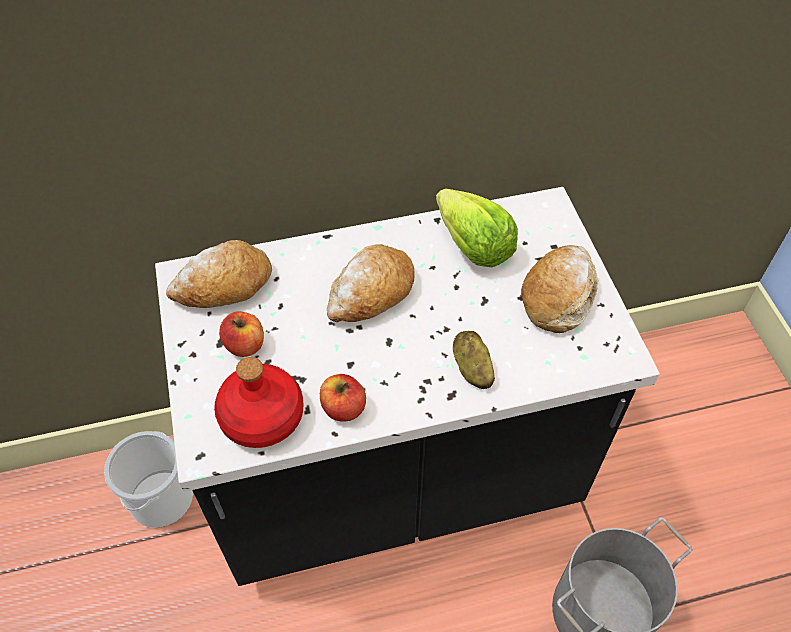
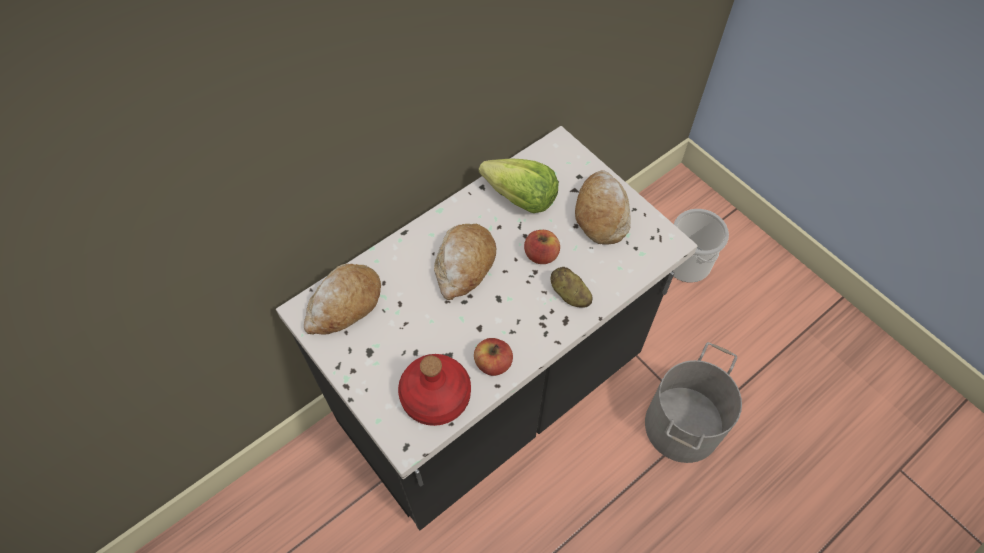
camera: 25 degrees left, 5 degrees up
(161, 497) = (313, 491): bucket -> bucket (686, 262)
(245, 345) = (390, 346): apple -> apple (541, 255)

